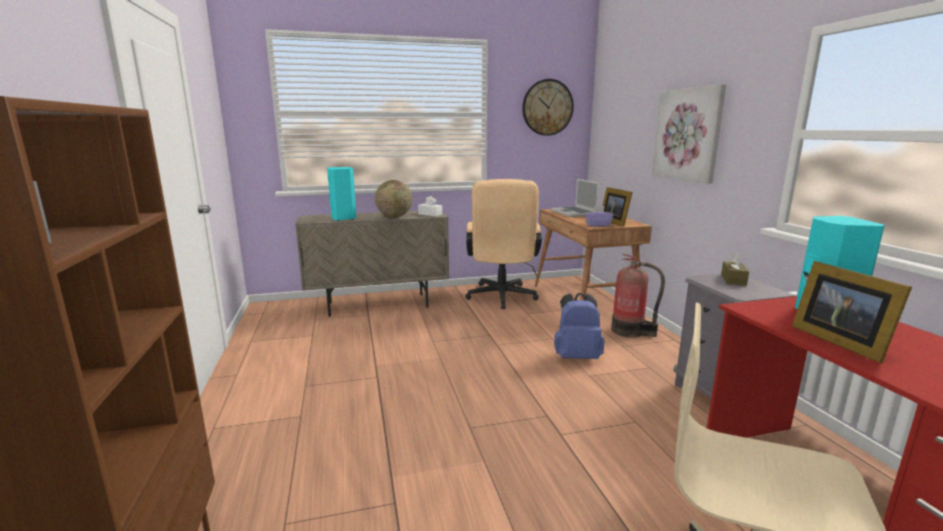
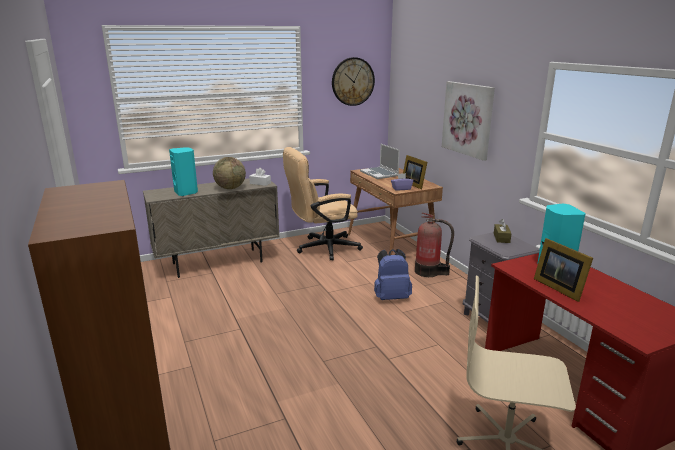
camera: 10 degrees left, 5 degrees up
(501, 298) = (322, 248): beige office chair -> beige office chair turned 75 degrees clockwise

